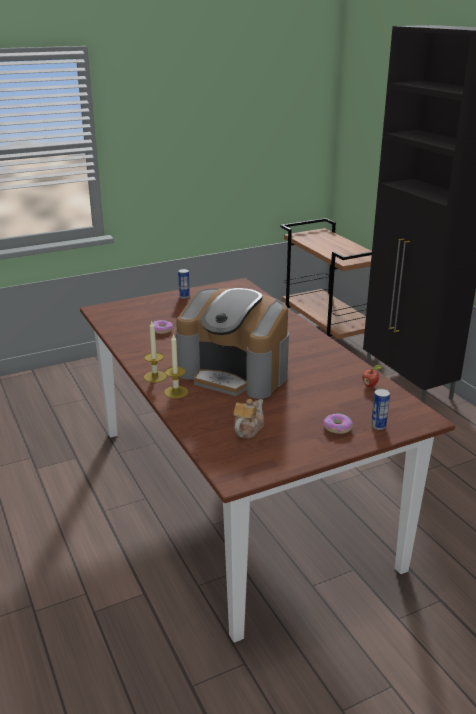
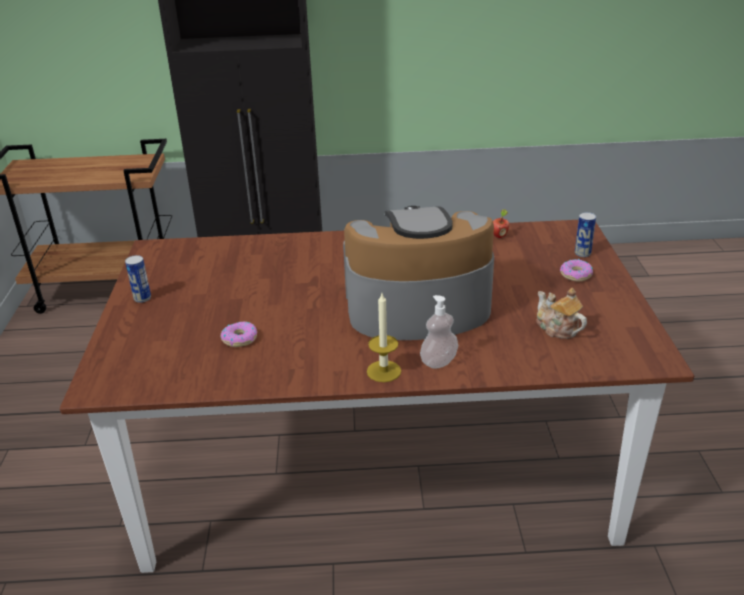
camera: 65 degrees left, 5 degrees up
(176, 392) = (439, 362): candle -> soap dispenser
(235, 373) = (417, 308): coffee machine -> coffee machine turned 150 degrees counterclockwise

